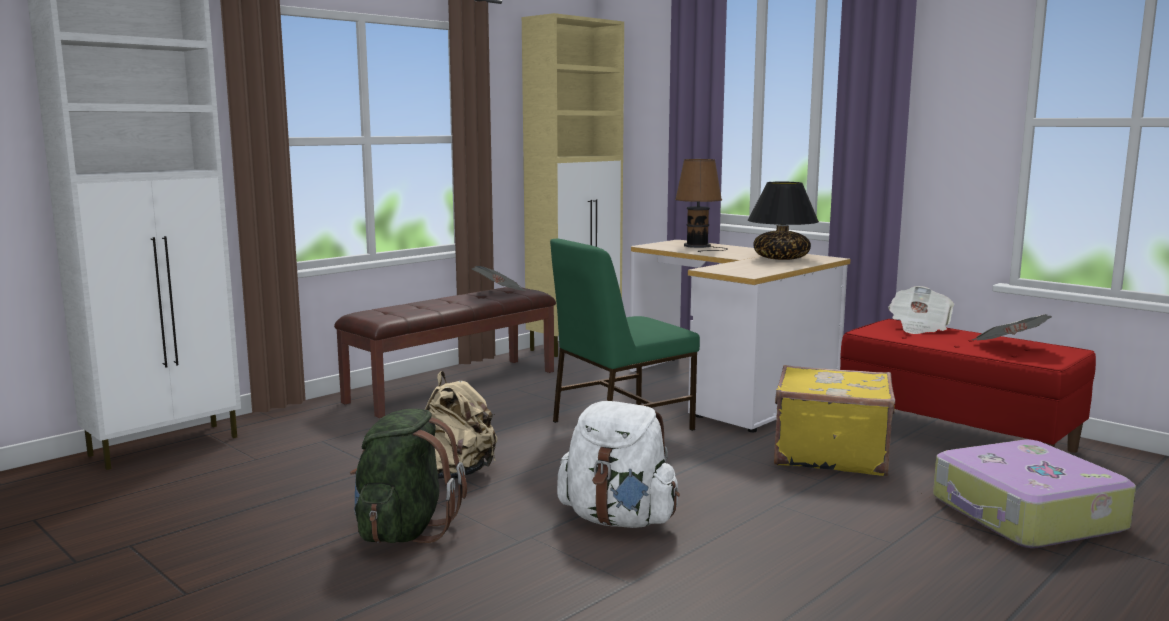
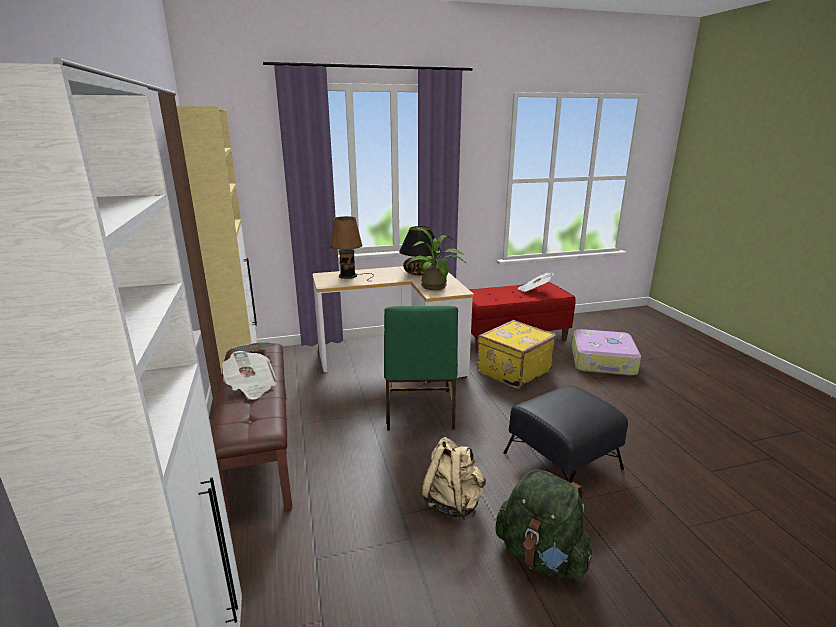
camera: 60 degrees left, 10 degrees up
(618, 520) = (563, 460): white backpack -> black ottoman
(738, 267) = (436, 287): none -> potted plant
(919, 327) = (485, 291): newspaper -> newspaper (251, 386)

